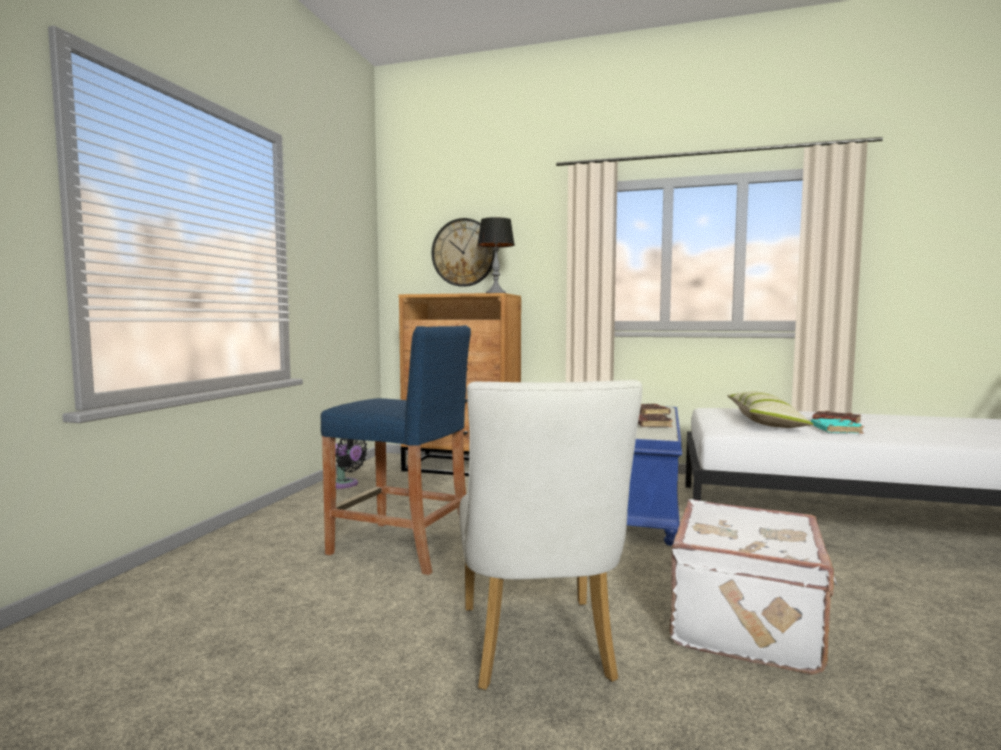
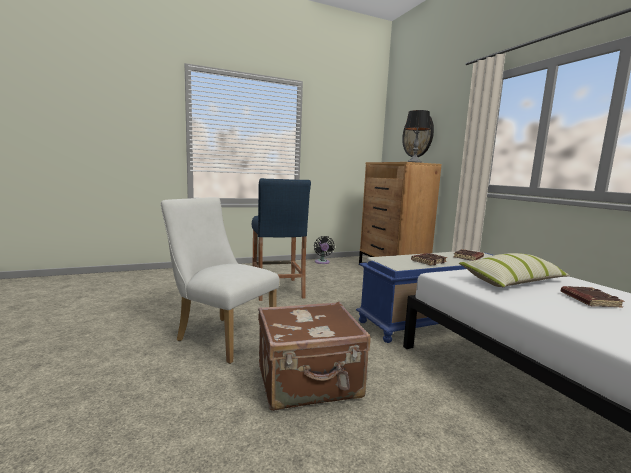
camera: 50 degrees right, 5 degrees up
(538, 650) = (221, 336): white chair -> white chair turned 75 degrees clockwise
(748, 624) = (309, 382): white suitcase -> brown suitcase
(835, 430) = (545, 301): turquoise book -> none

